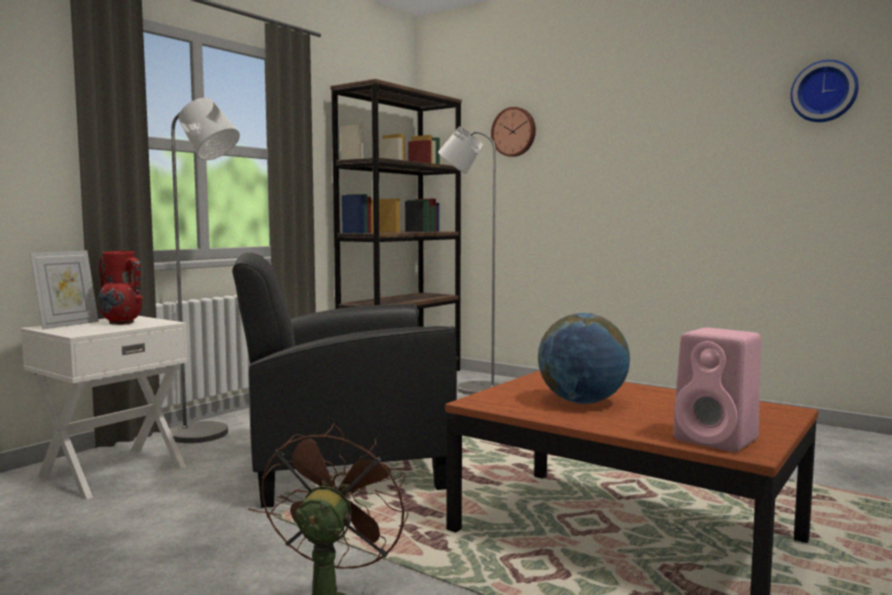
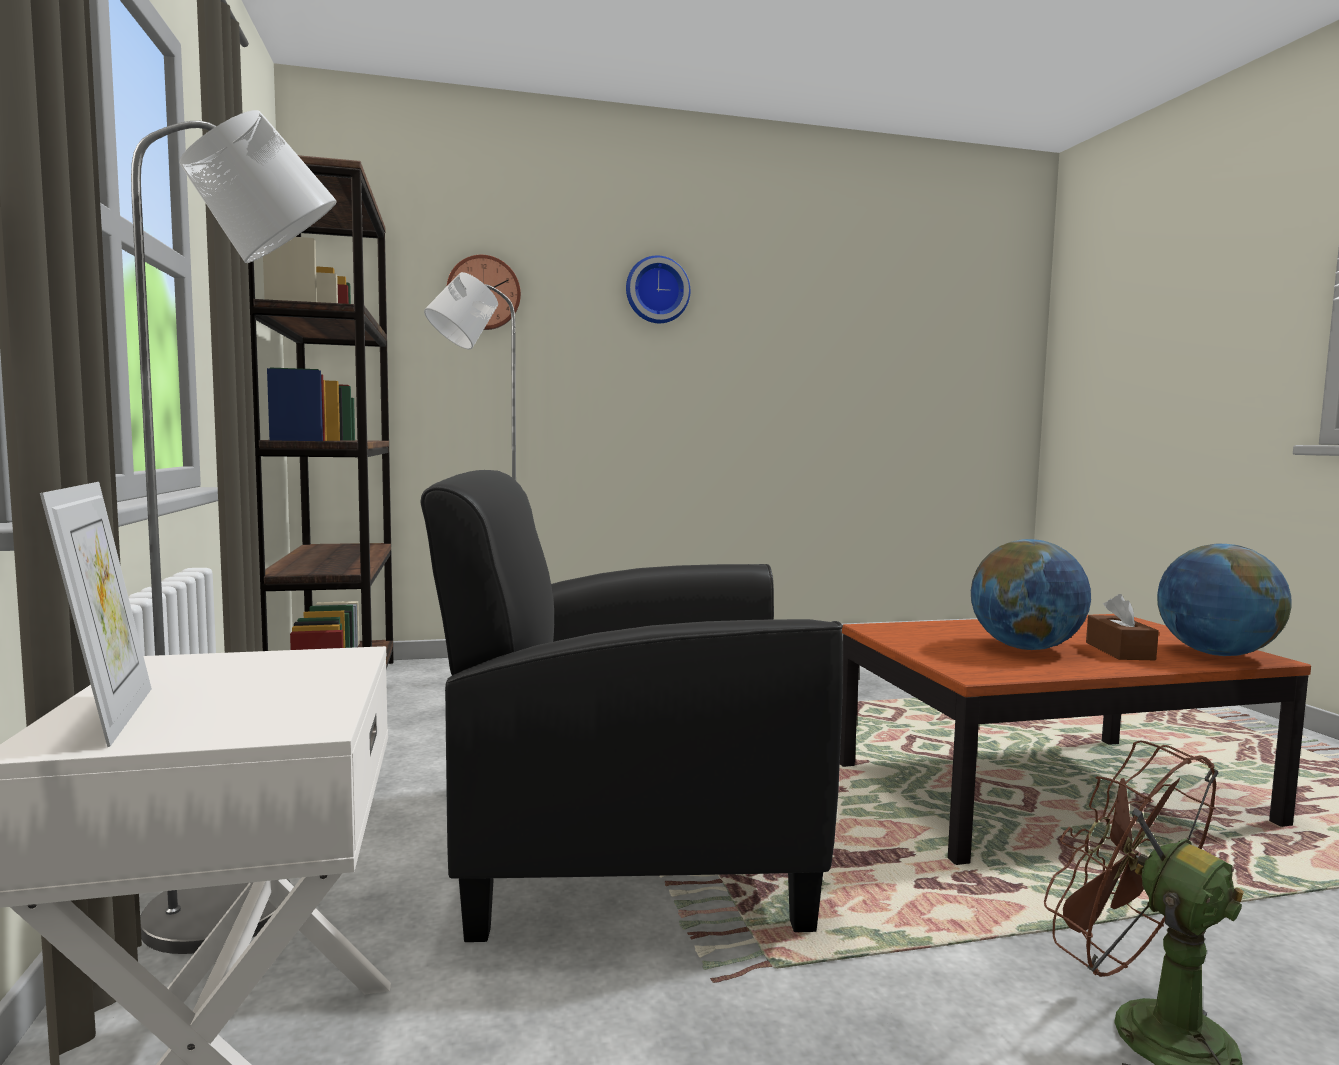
camera: 50 degrees left, 0 degrees up
(122, 323) = (253, 678): red vase -> none
(343, 465) = (630, 847): black armchair -> black armchair turned 60 degrees clockwise
(643, 419) = (1119, 651): none -> brown tissue box
(719, 440) = (1216, 654): pink speaker -> globe
(824, 92) = (859, 300): wall clock -> wall clock (657, 290)

